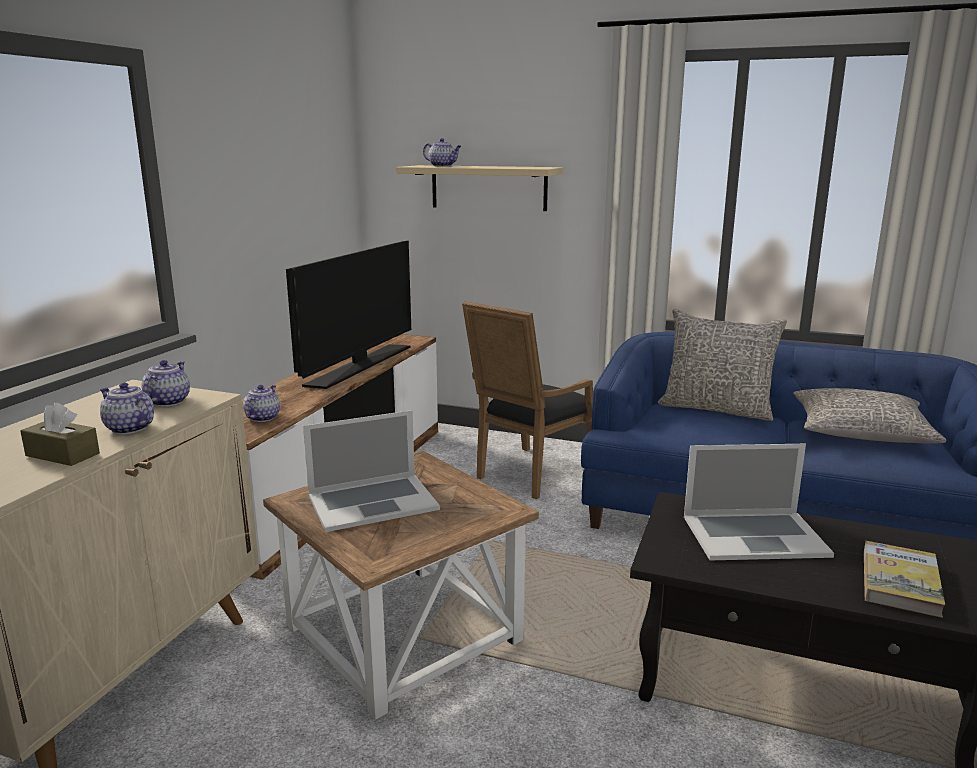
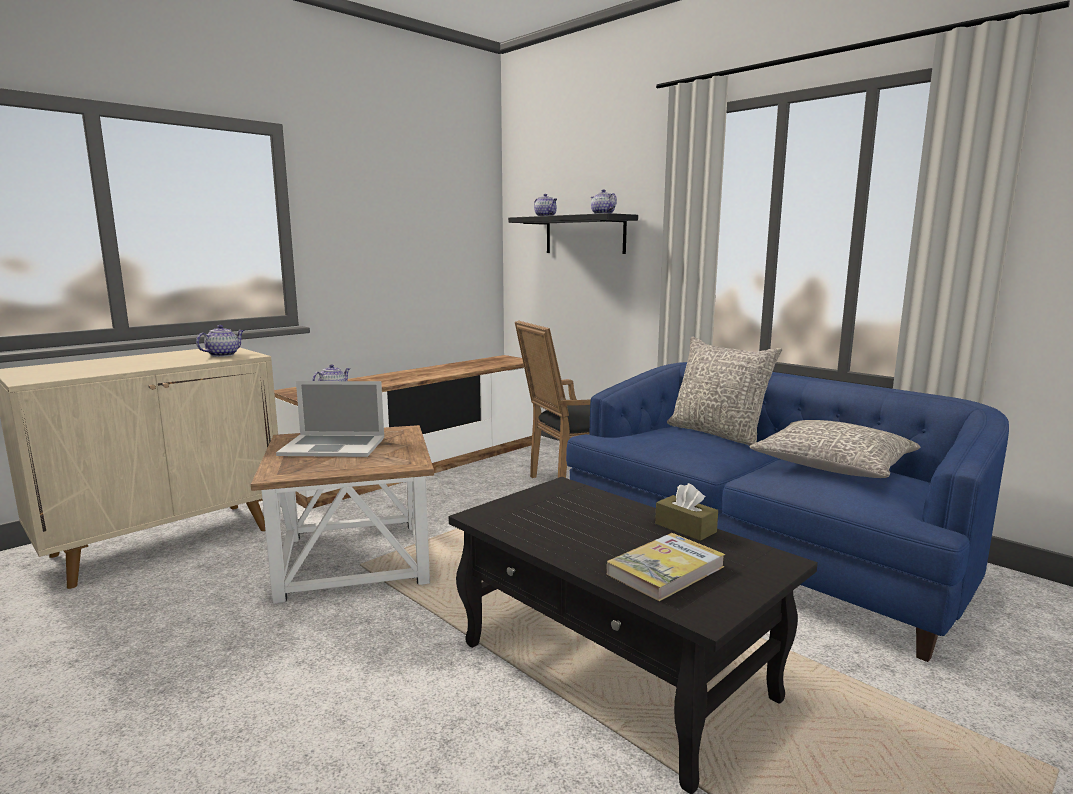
camera: 25 degrees right, 5 degrees down
(62, 454) = (114, 368): brown tissue box -> brown tissue box (685, 528)
(128, 428) = (173, 362): teapot -> teapot (602, 214)
(359, 365) = (450, 371): television -> none
(488, 187) = (584, 235): beige shelf -> black shelf
(754, 535) = (589, 516): laptop -> none

